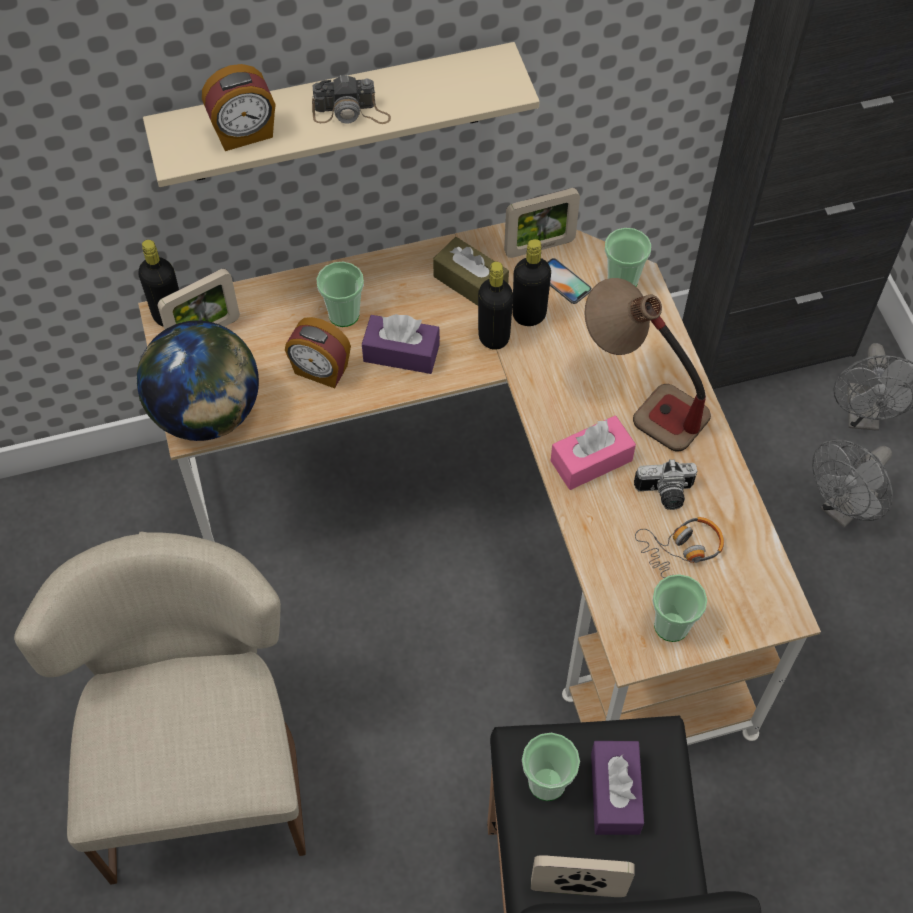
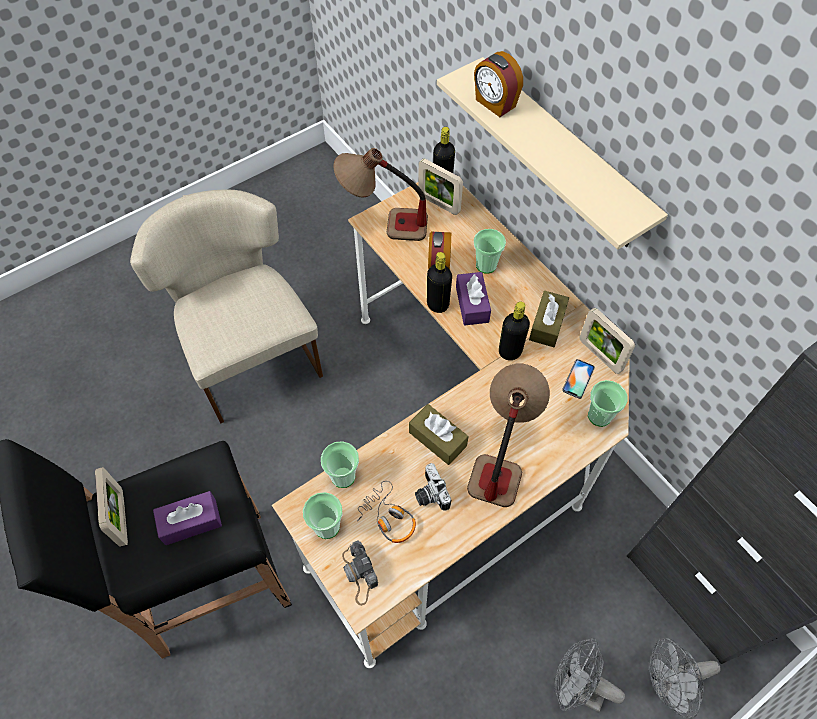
camera: 70 degrees right, 0 degrees up
(202, 768) = (249, 355): beige chair -> beige chair turned 90 degrees counterclockwise
(207, 414) = (383, 225): globe -> table lamp
(351, 112) = (543, 147): camera -> camera (359, 574)
(529, 315) = (538, 366): black bottle -> black bottle (437, 304)
(547, 782) = (188, 479): cup -> cup (343, 476)
(591, 460) = (437, 439): pink tissue box -> brown tissue box

